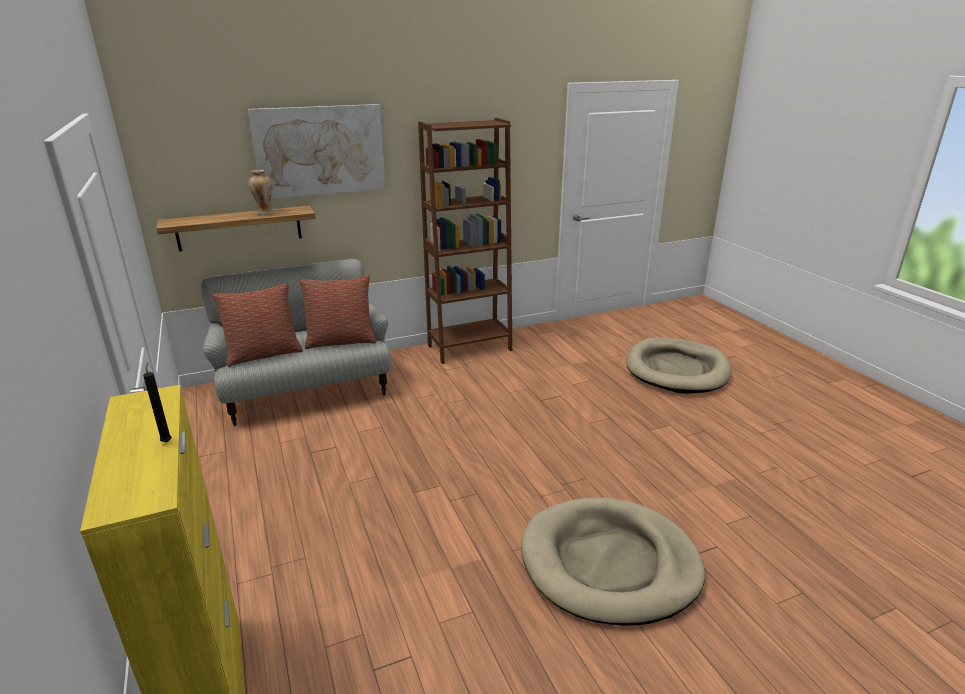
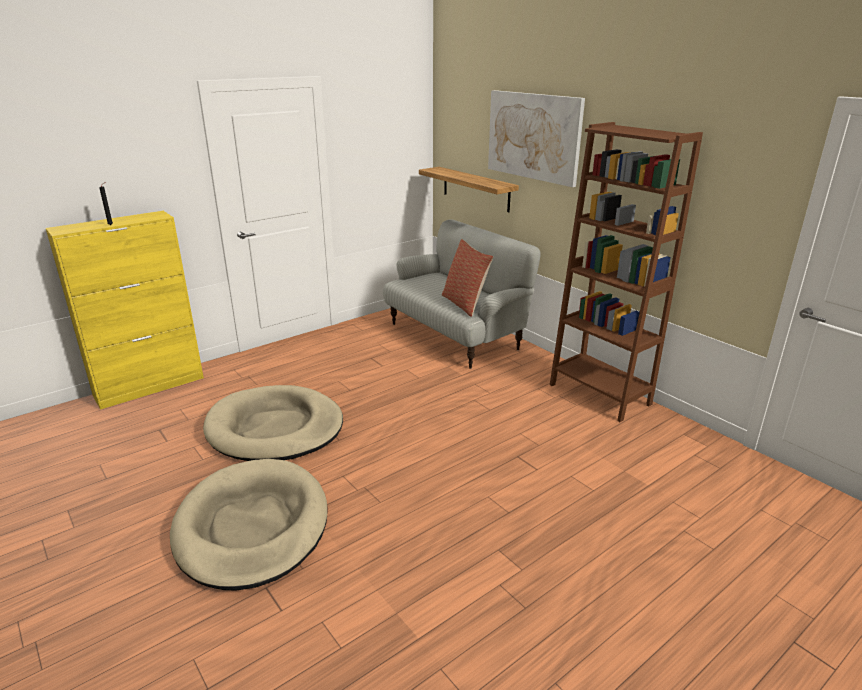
camera: 75 degrees right, 0 degrees up
(264, 213) = (479, 180): vase -> none
(264, 354) = (424, 285): pillow -> none
(677, 369) = (698, 579): beige dog bed -> beige dog bed (275, 428)

